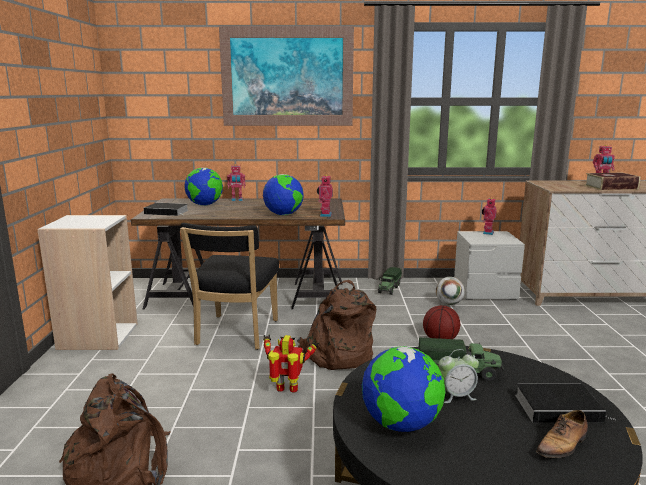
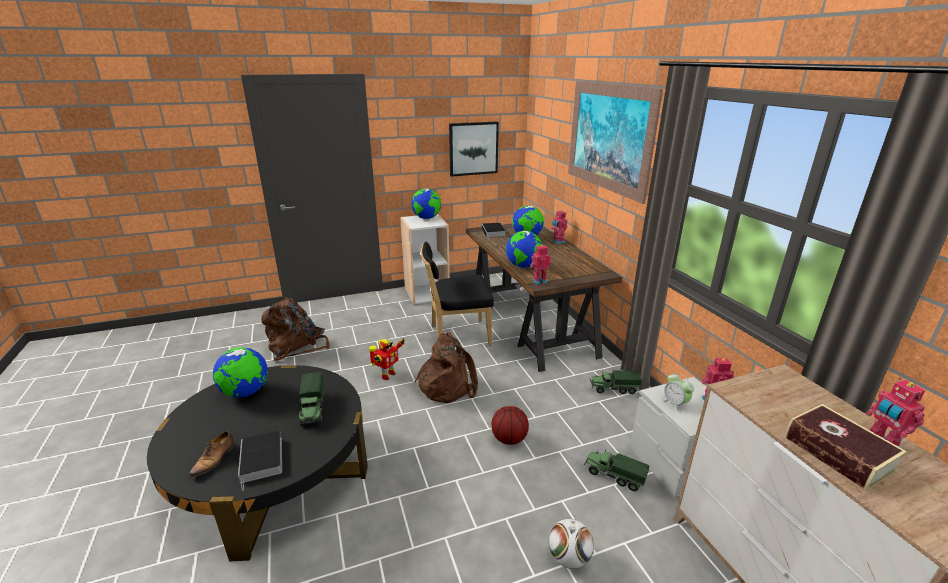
camera: 70 degrees right, 10 degrees up
(76, 116) = (473, 148): none -> picture
(78, 219) = (426, 218): none -> globe
(287, 390) = (387, 375): toy robot -> toy robot turned 45 degrees clockwise
(449, 304) = (609, 436): football -> football (568, 558)
(456, 396) = (279, 411): alarm clock -> alarm clock (675, 404)
(493, 312) = (614, 476): none -> toy truck
(562, 445) = (214, 459): shoe -> shoe turned 105 degrees counterclockwise

